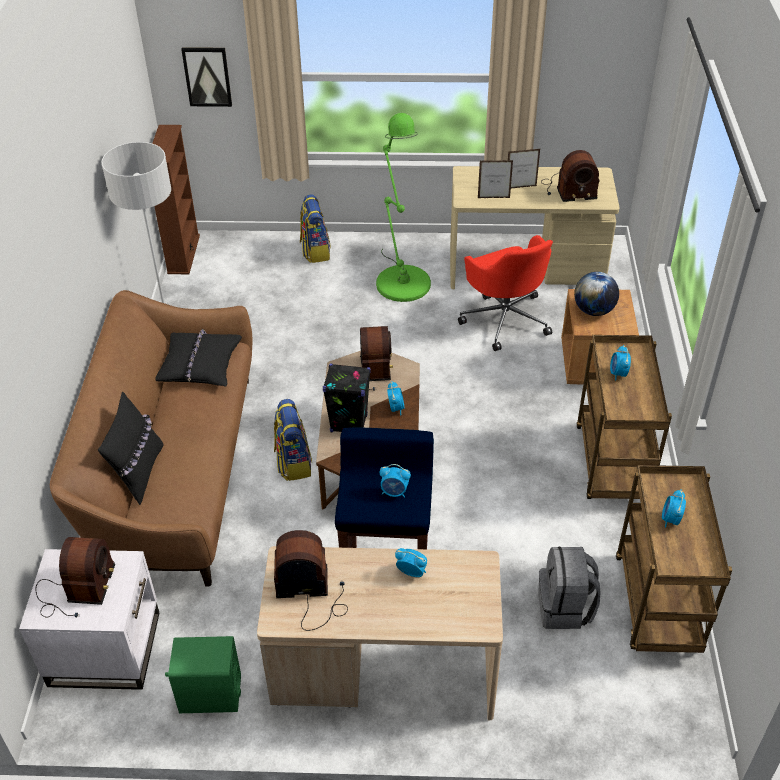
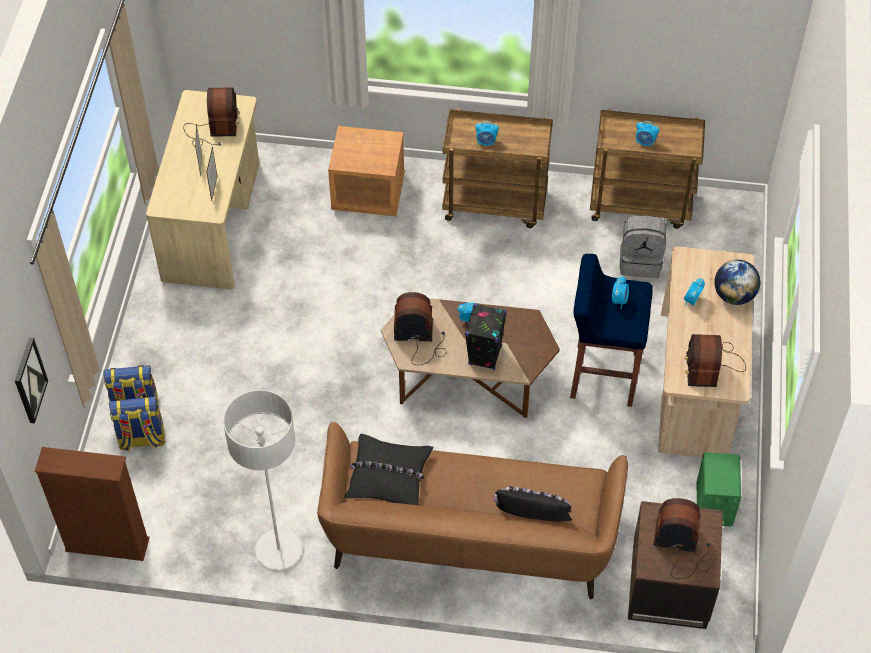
camera: 85 degrees left, 10 degrees up
(105, 648) = (668, 586): white side table -> brown side table
(293, 462) = (465, 439): backpack -> backpack (141, 439)
(401, 279) = (207, 330): green floor lamp -> none
(505, 318) = (290, 250): red office chair -> none
(594, 310) = (363, 156): globe -> globe (734, 295)

